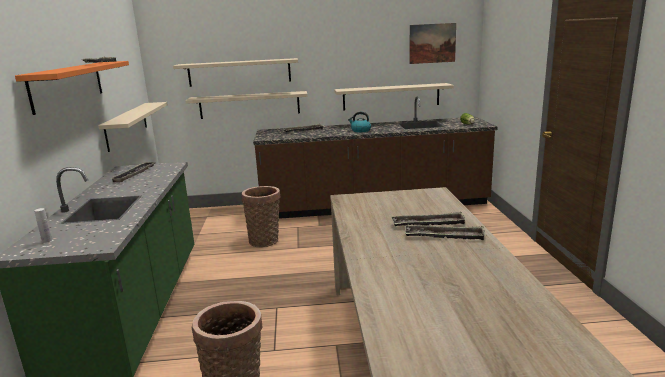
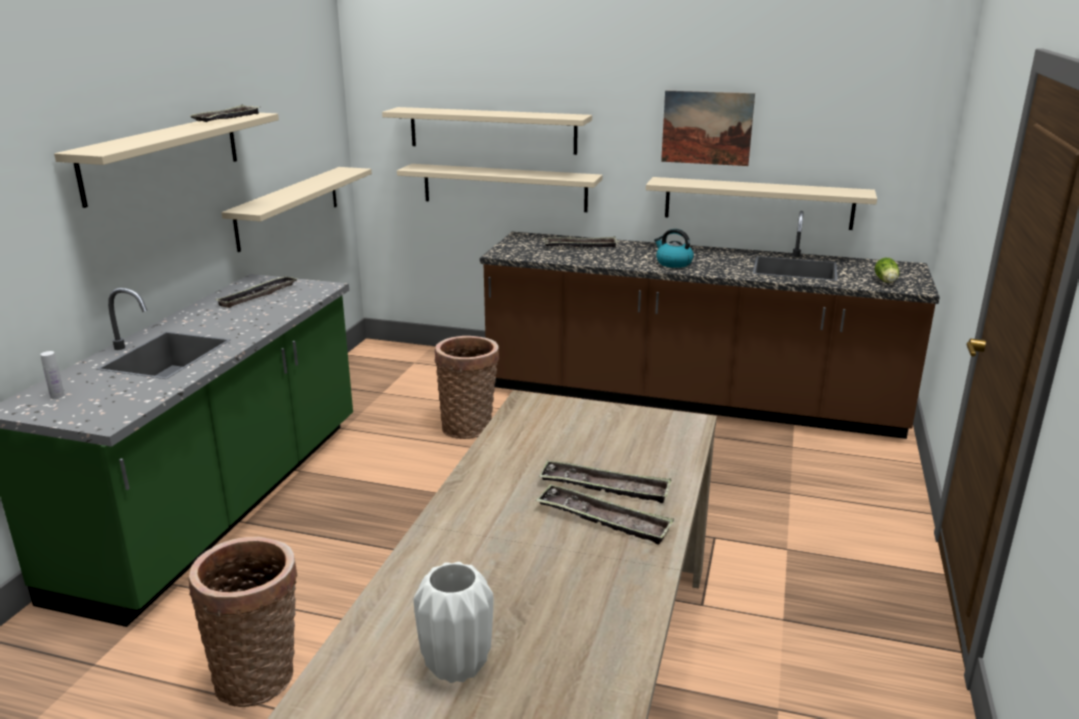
camera: 20 degrees right, 5 degrees up
(68, 85) = (163, 155): orange shelf -> beige shelf
(432, 43) = (853, 109): picture -> picture (707, 128)
(448, 313) = (457, 666): none -> white vase

